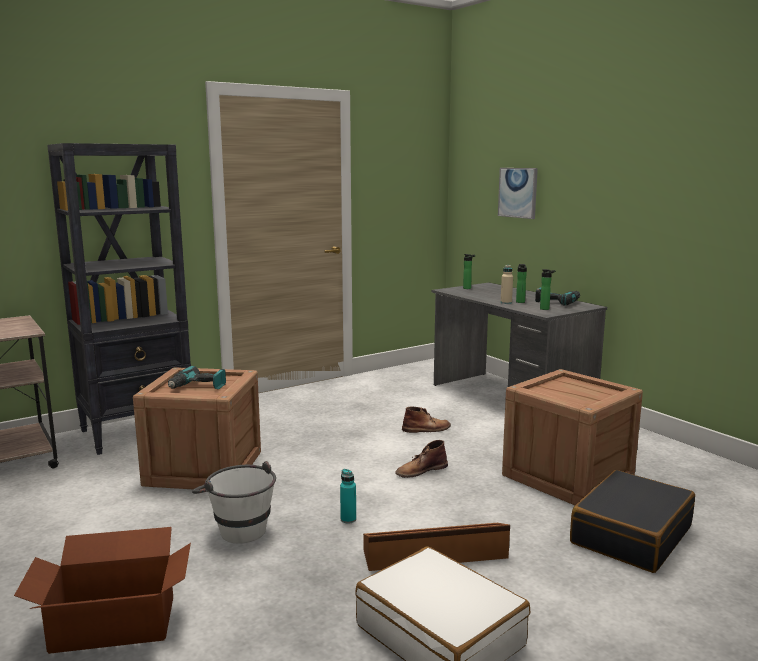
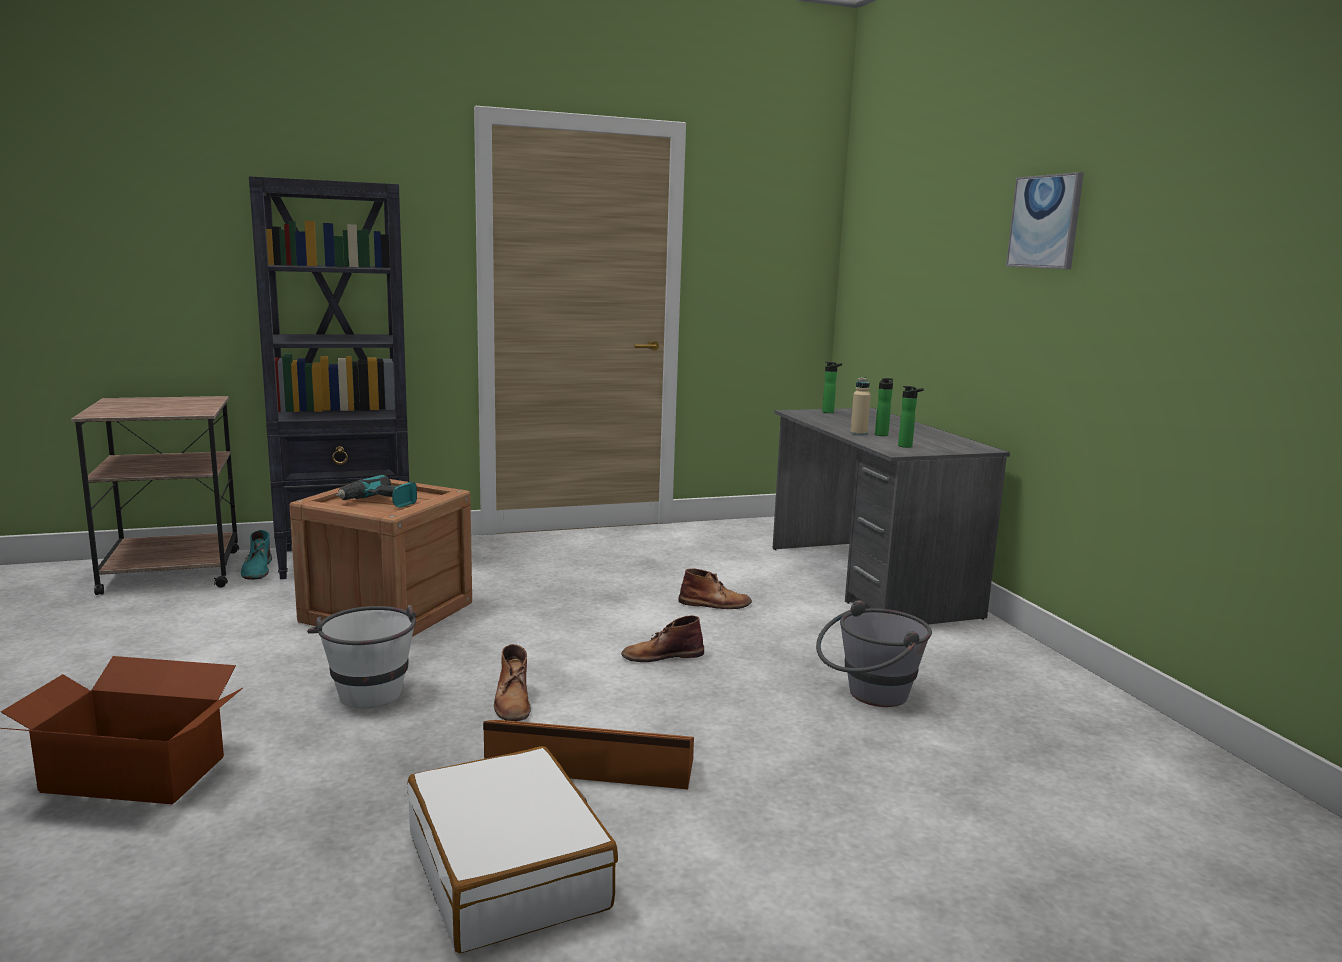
camera: 15 degrees right, 0 degrees up
(72, 450) = (257, 569): none -> turquoise boot
(348, 519) = (512, 702): turquoise bottle -> brown boot
(518, 192) = (916, 275): picture -> picture (1045, 222)
(557, 302) = (938, 440): power drill -> none
(567, 477) = (868, 696): crate -> grey bucket
(630, 535) = (899, 791): black suitcase -> none

